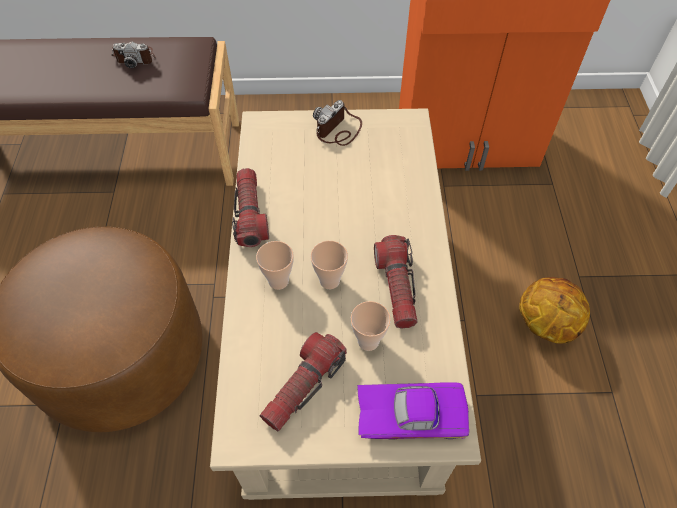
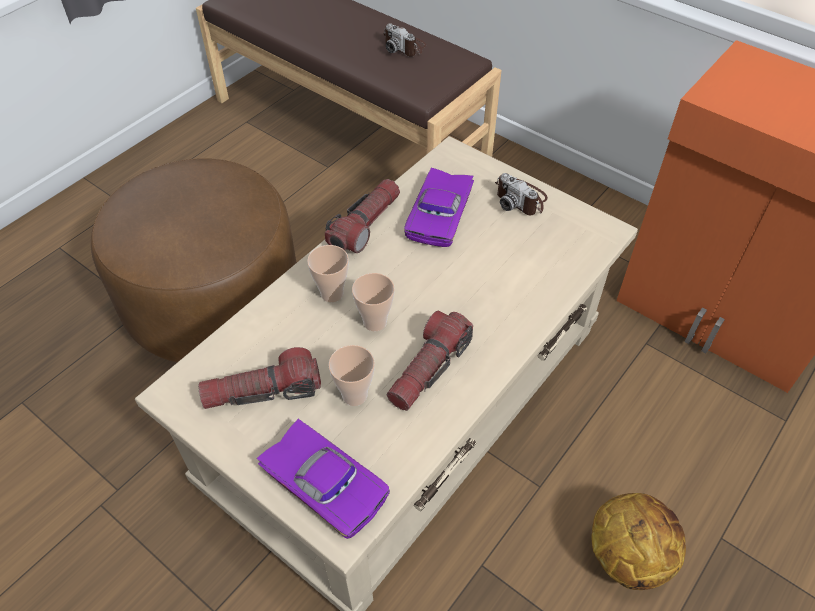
camera: 40 degrees right, 5 degrees down
(298, 174) = (442, 215): none -> purple toy car
(338, 130) = (521, 199): camera -> camera turned 120 degrees counterclockwise

